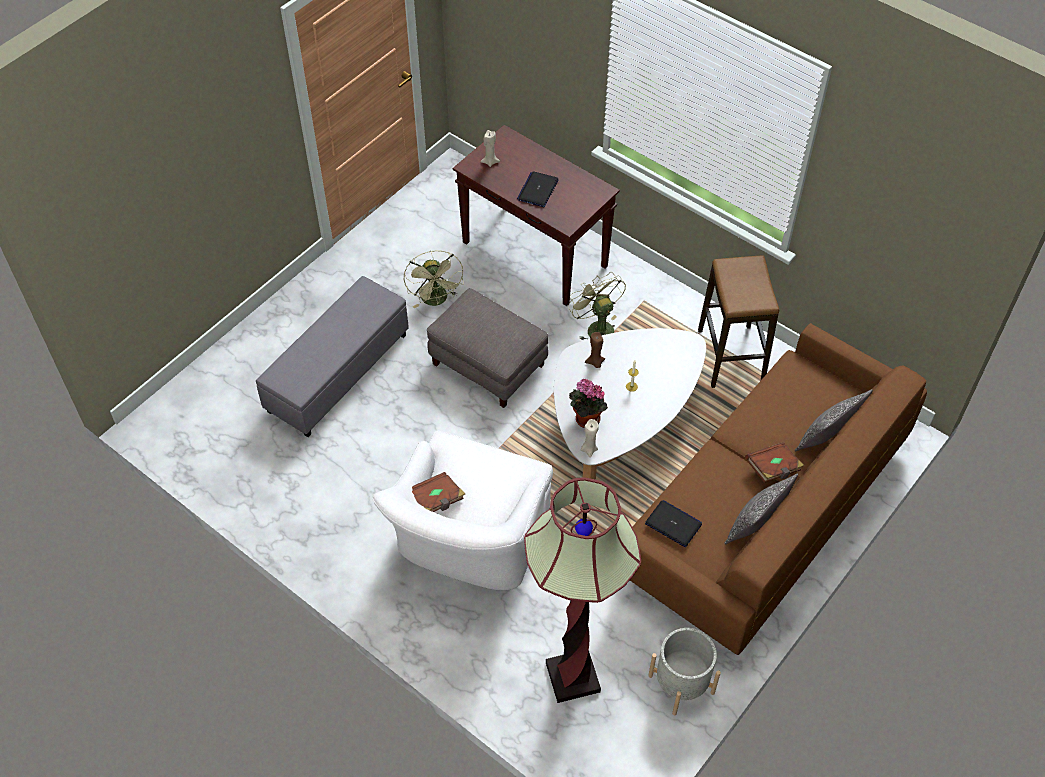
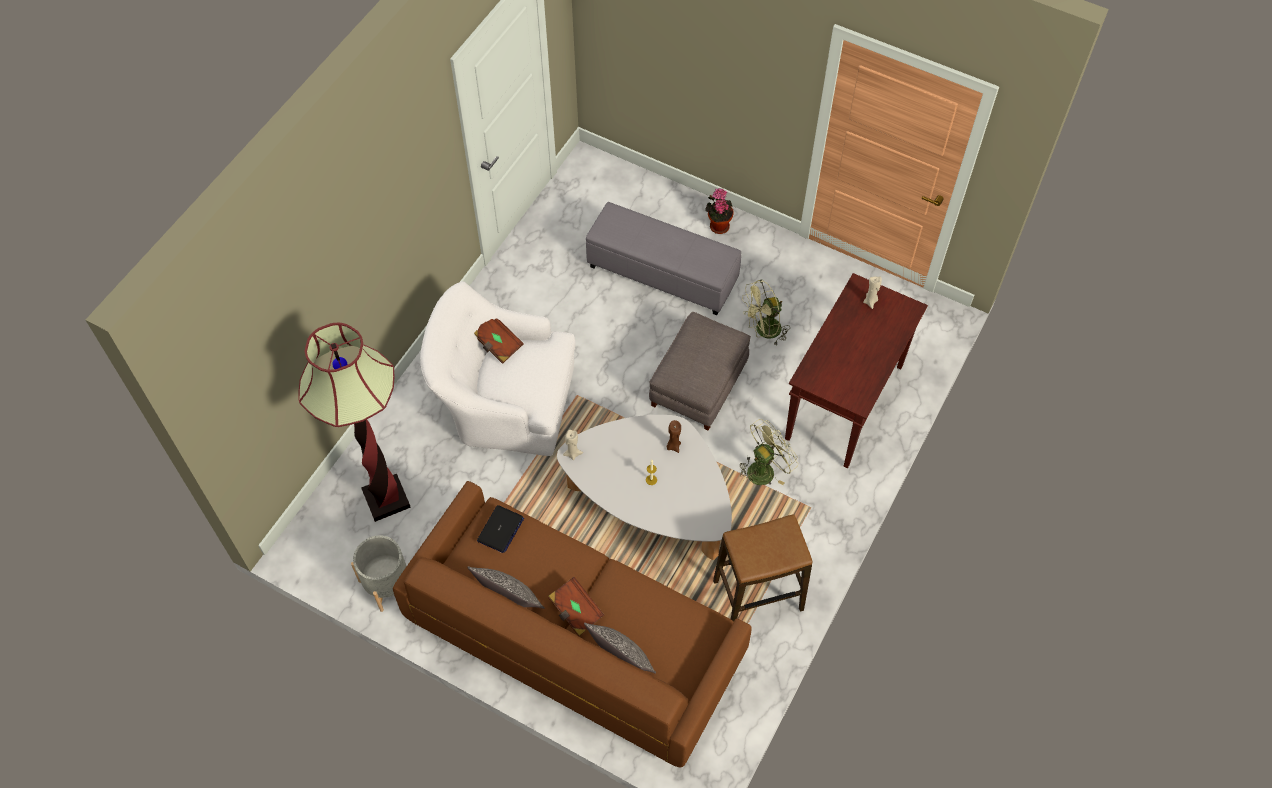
camera: 80 degrees right, 5 degrees up
(538, 190) = (844, 347): laptop -> none
(585, 420) = (605, 446): potted plant -> potted plant (718, 225)

